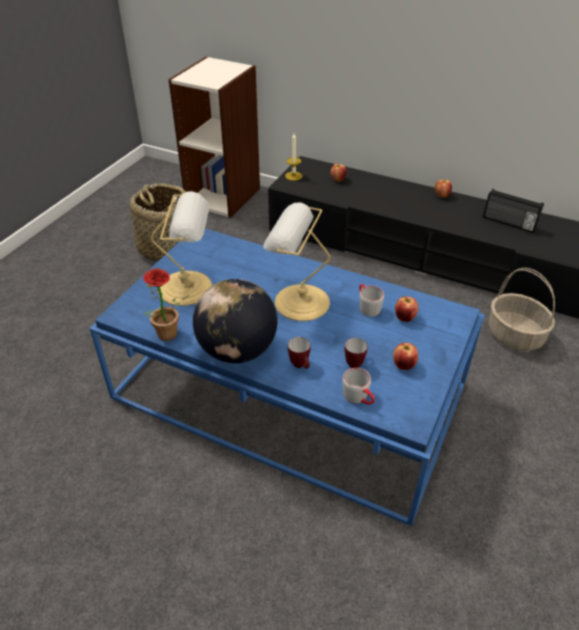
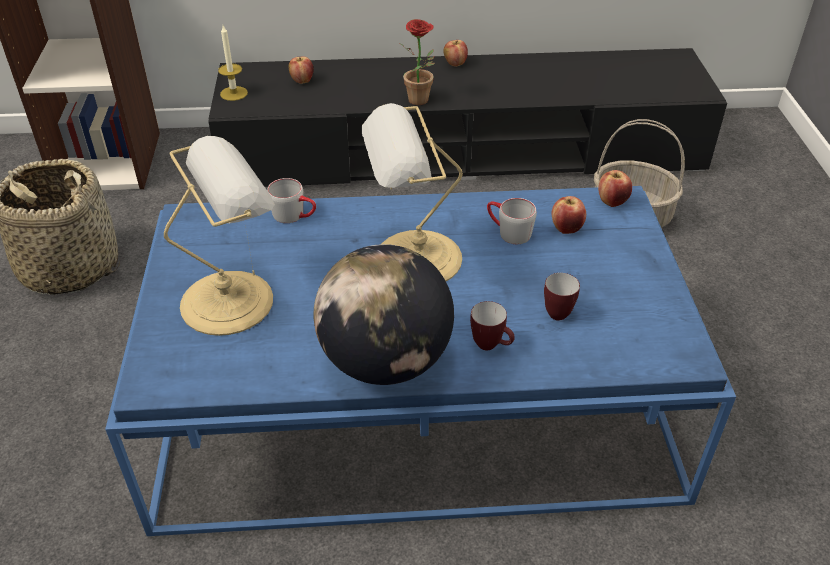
camera: 30 degrees left, 0 degrees up
(168, 337) = (262, 387): potted plant -> potted plant (421, 101)
(359, 398) = (601, 356): grey mug -> grey mug (295, 216)
(404, 365) = (617, 290): apple -> apple (612, 202)
(508, 223) = (560, 75): radio -> none

